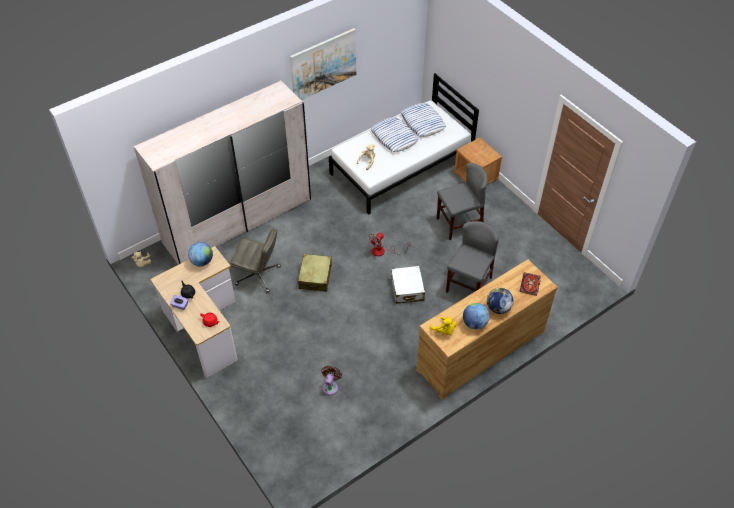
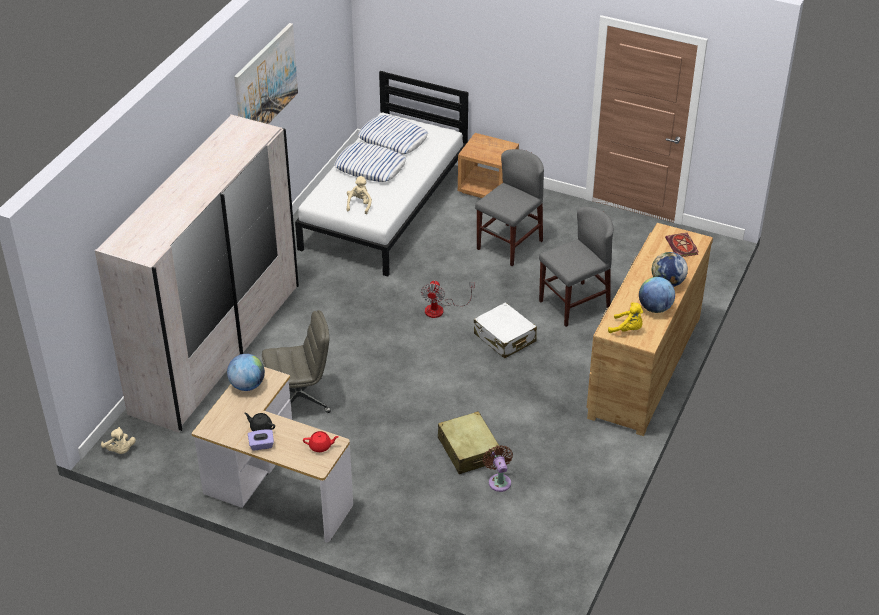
camera: 30 degrees left, 10 degrees down
(315, 276) = (377, 370): beige suitcase -> beige suitcase (468, 450)
(468, 284) = (574, 304): grey chair -> grey chair turned 60 degrees clockwise

